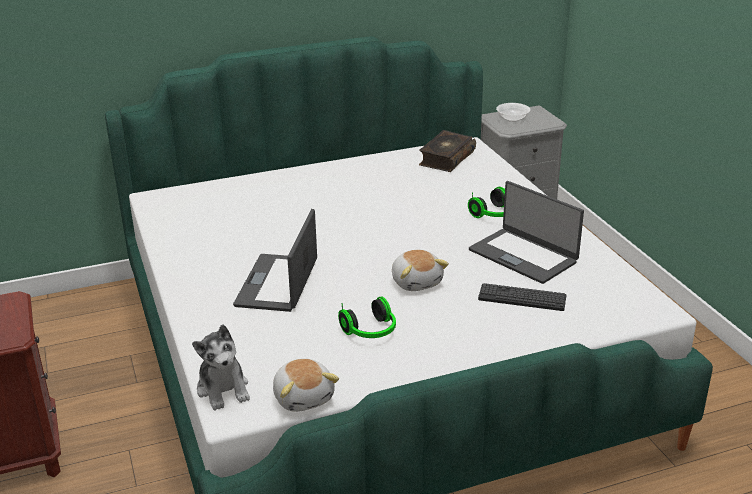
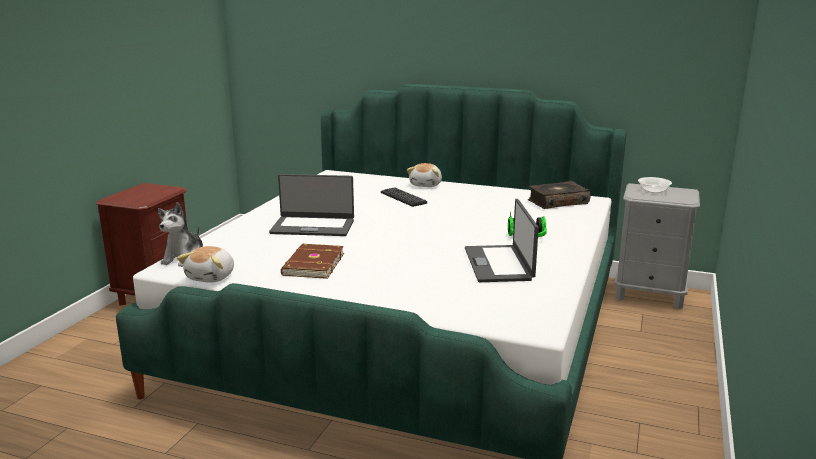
camera: 40 degrees right, 10 degrees down
(278, 283) = (313, 226): laptop -> laptop turned 135 degrees counterclockwise
(371, 332) = (312, 264): headphones -> brown book
(417, 282) = (393, 252): plush toy -> plush toy (426, 185)
(522, 298) = (445, 284): keyboard -> keyboard (403, 198)

